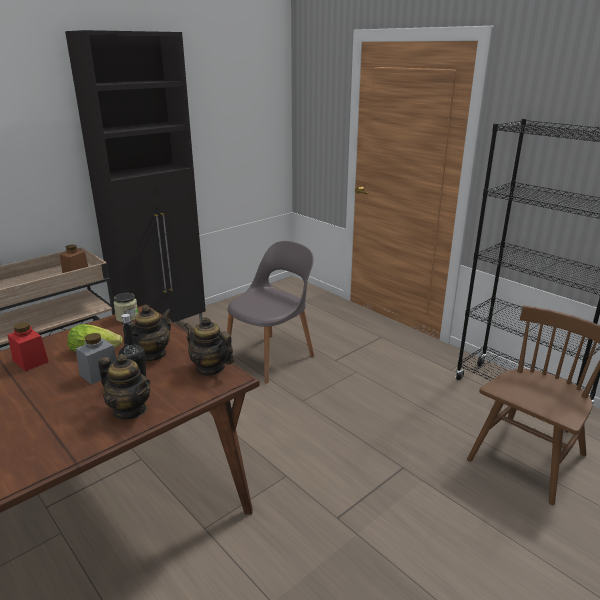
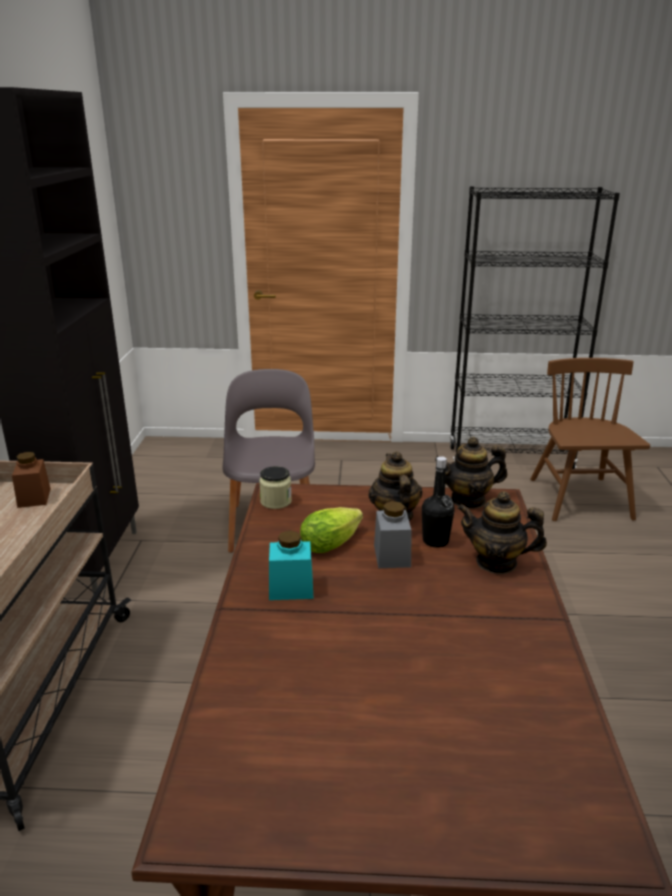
camera: 45 degrees left, 0 degrees up
(30, 361) = (291, 588): red jar -> turquoise jar
(130, 410) = (496, 562): teapot -> teapot turned 150 degrees counterclockwise

